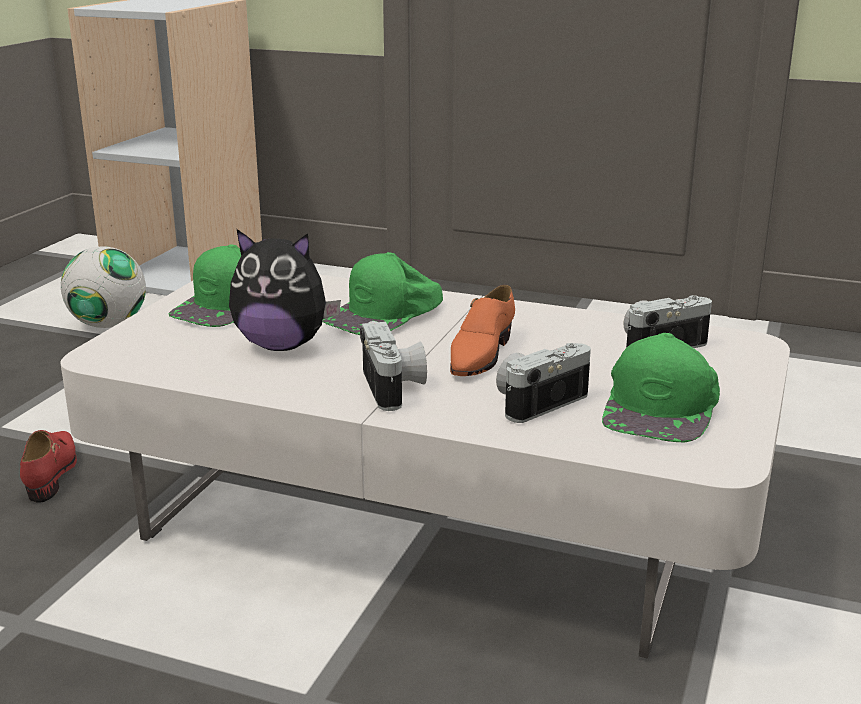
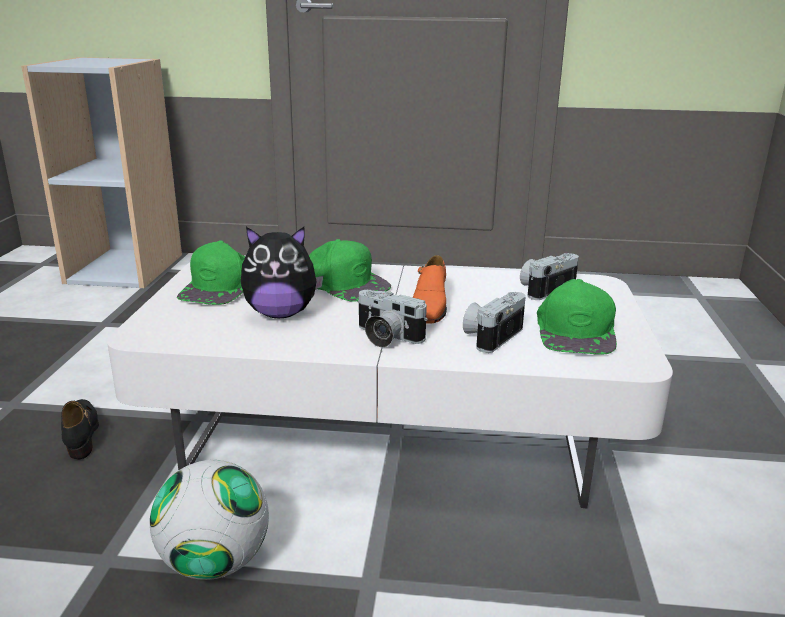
camera: 15 degrees left, 0 degrees up
(53, 472) = (81, 433): red shoe -> black shoe
(108, 325) = (78, 313): football -> football (215, 562)
(386, 314) = (344, 284): green cap -> green cap turned 75 degrees counterclockwise
(395, 388) = (385, 337): camera -> camera turned 150 degrees clockwise

